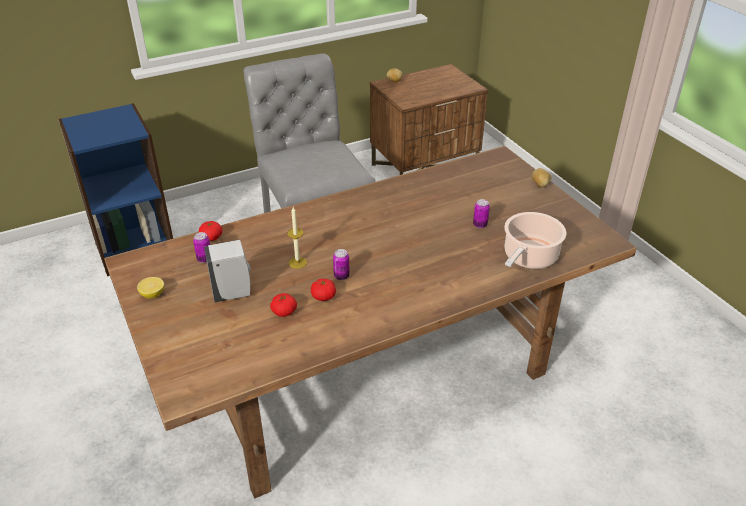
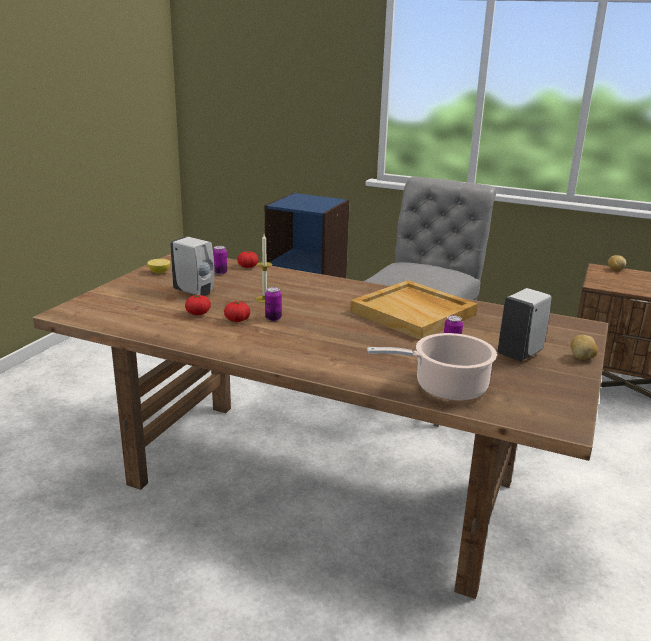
camera: 50 degrees right, 15 degrees down
(408, 207) = (414, 313): none -> beige tray
(513, 202) = (520, 353): none -> white soap dispenser

